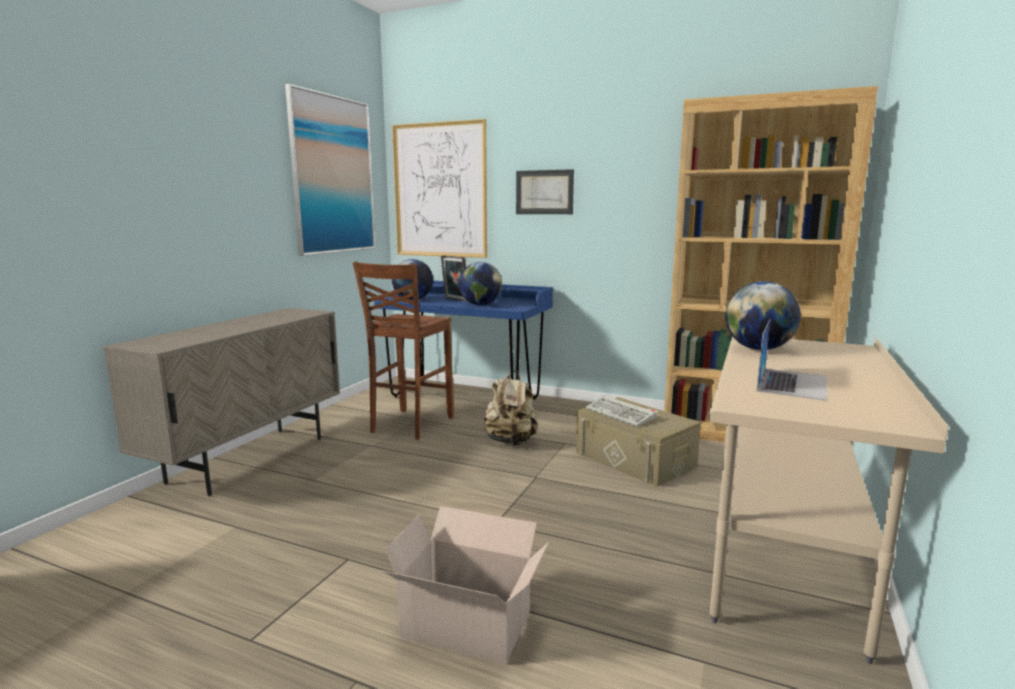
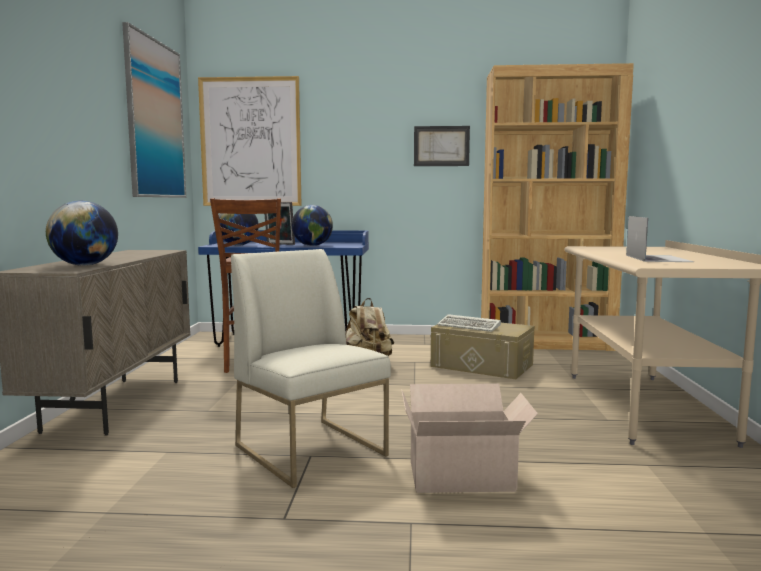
camera: 20 degrees left, 5 degrees down
(355, 552) = (312, 450): none -> white chair
(544, 192) = (358, 144): picture -> picture (441, 146)
(758, 349) = (599, 249): globe -> globe (85, 265)

